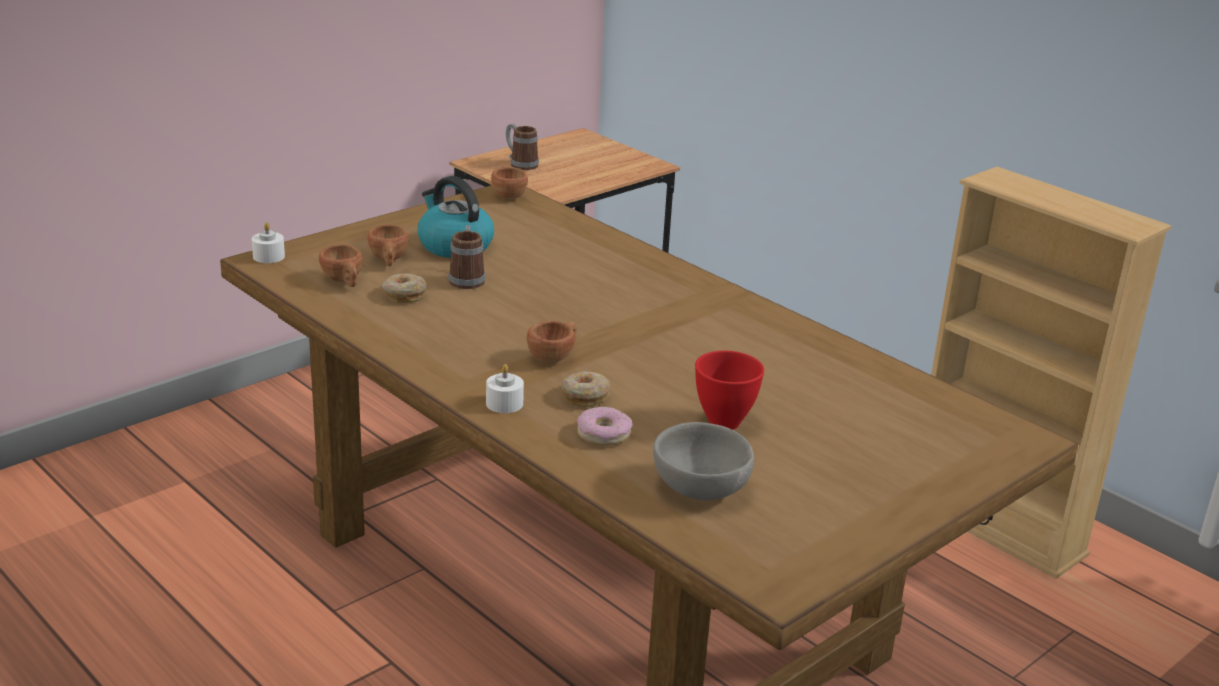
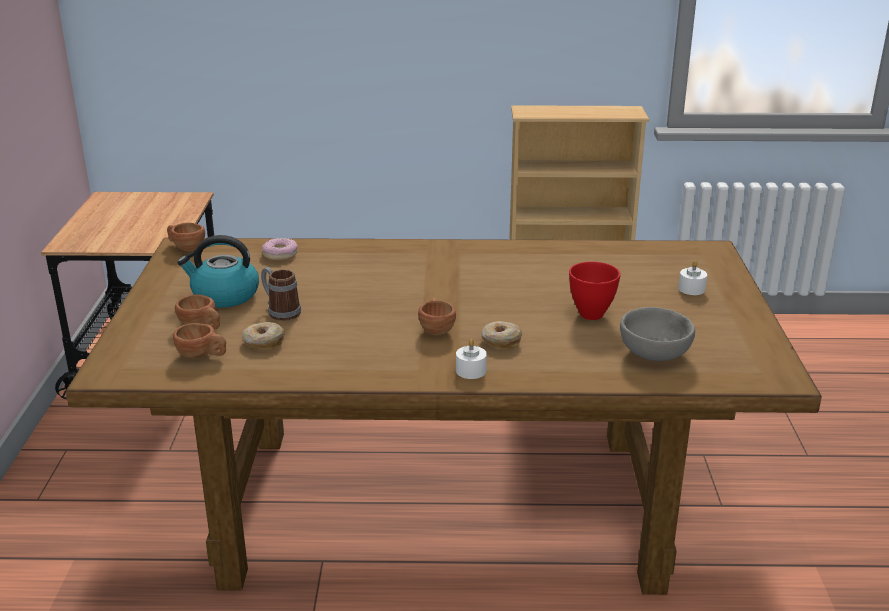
camera: 45 degrees left, 0 degrees up
(269, 256) = (104, 368): white candle -> white candle (691, 289)
(520, 164) = (100, 232): mug -> none
(603, 434) = (554, 355): donut -> donut (280, 254)

